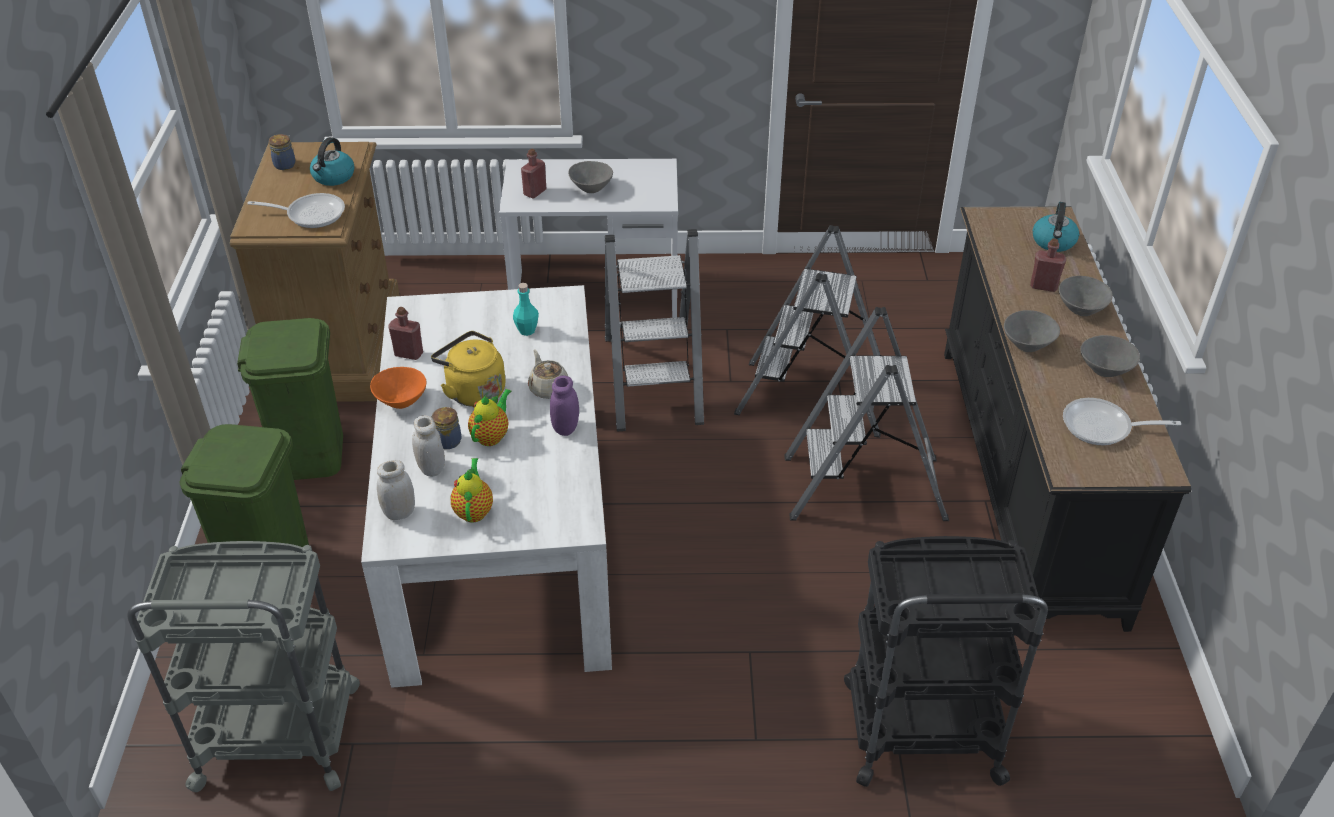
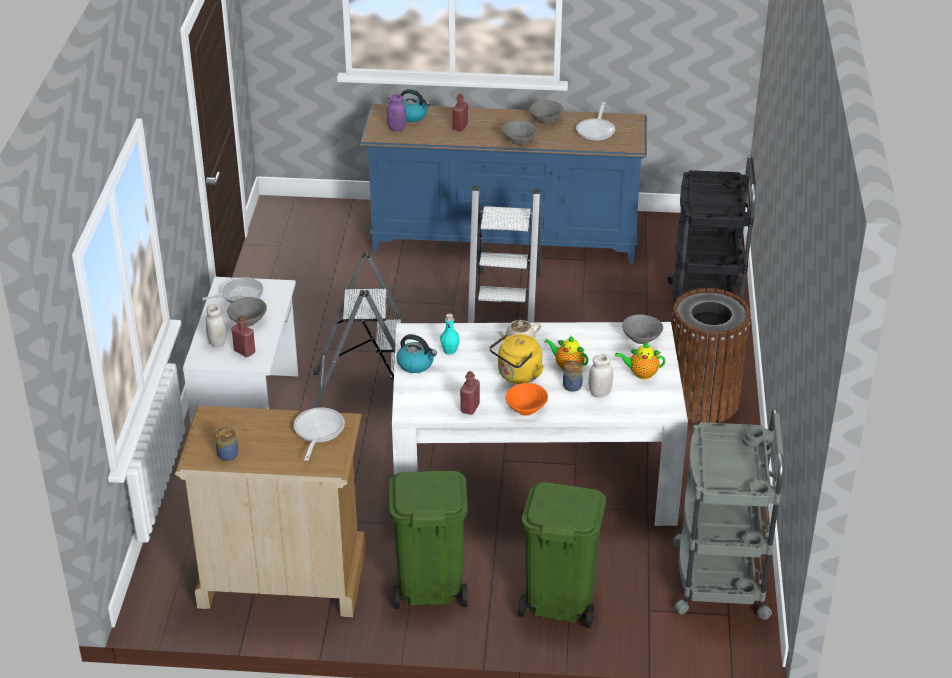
camera: 85 degrees left, 5 degrees down
(333, 177) = (258, 423): kettle -> kettle (416, 364)
(399, 513) = (643, 406): white jar -> white jar (217, 342)
(565, 428) = (562, 334): purple jar -> purple jar (396, 128)
(642, 177) = (240, 294): none -> frying pan
(671, 721) = (702, 400): none -> brown trash can
(815, 398) = (408, 314): grey step ladder -> none
(1024, 478) = (504, 239): black cabinet -> blue cabinet
(1080, 310) = (487, 119): grey bowl -> grey bowl (641, 339)

